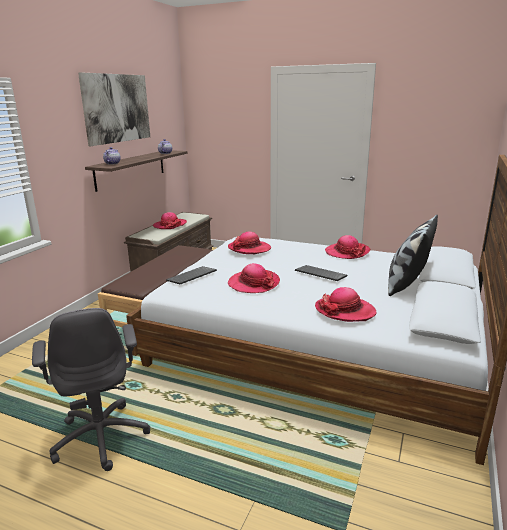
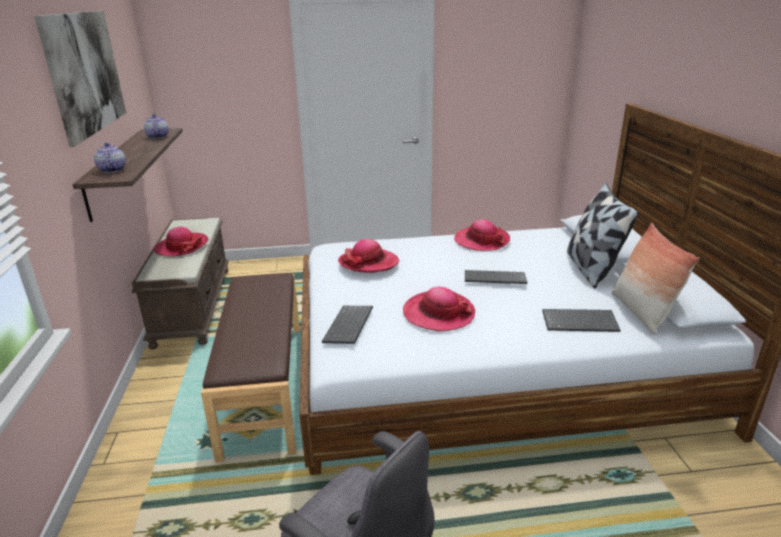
camera: 30 degrees left, 5 degrees up
(345, 311) = (580, 321): hat -> keyboard
(404, 318) = (641, 313): none -> pillow

